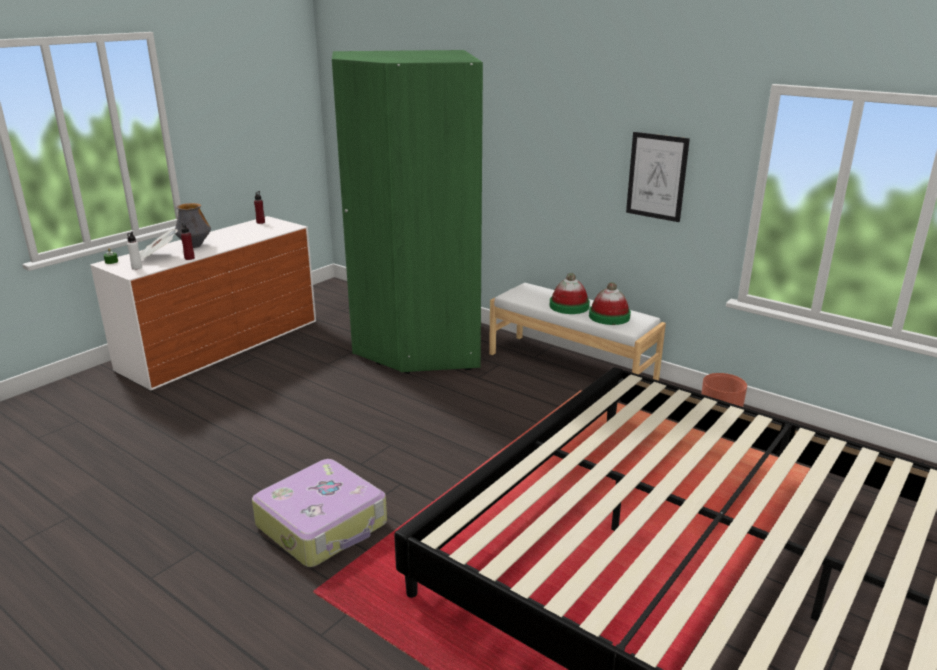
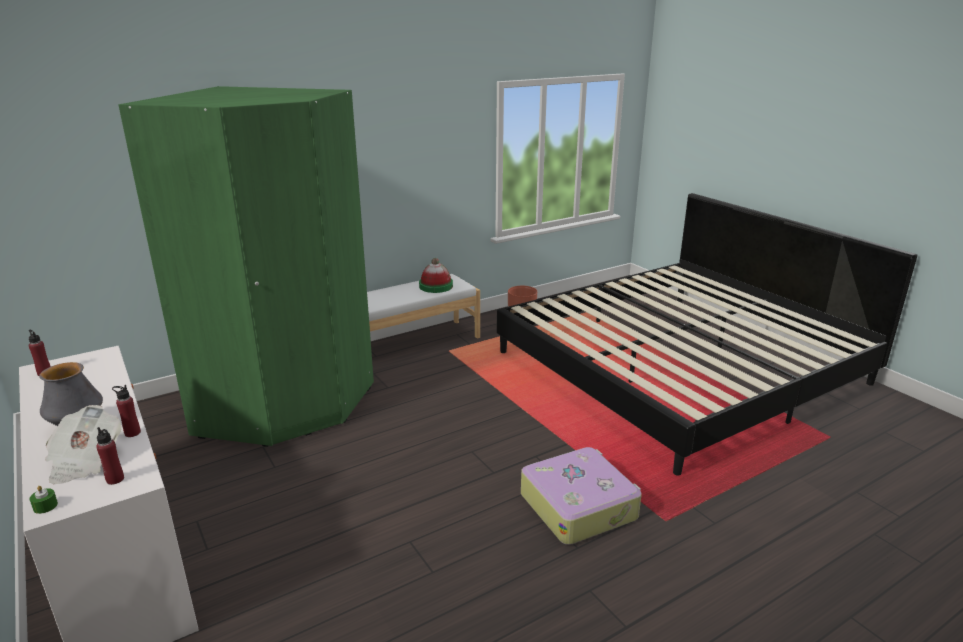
camera: 70 degrees left, 0 degrees up
(137, 268) = (115, 479): white bottle -> red bottle
(569, 306) = (402, 294): hat -> none
(656, 176) = (431, 166): picture -> none

